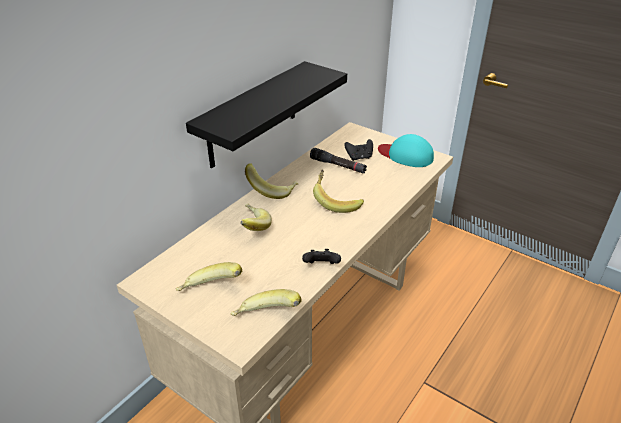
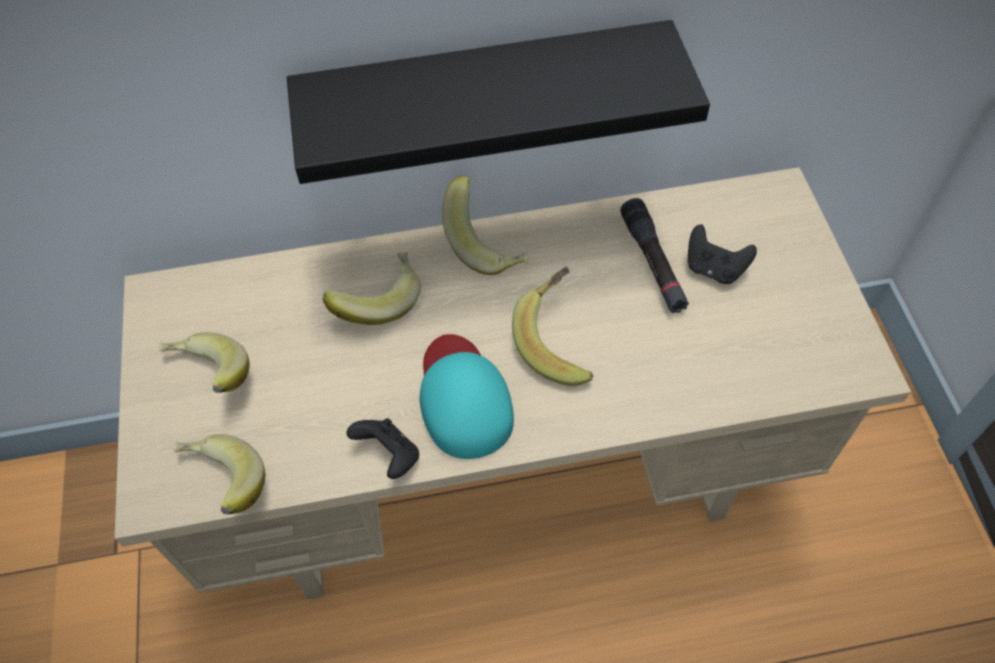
camera: 45 degrees right, 20 degrees up
(406, 155) = (811, 323): turquoise cap -> turquoise cap (463, 398)

